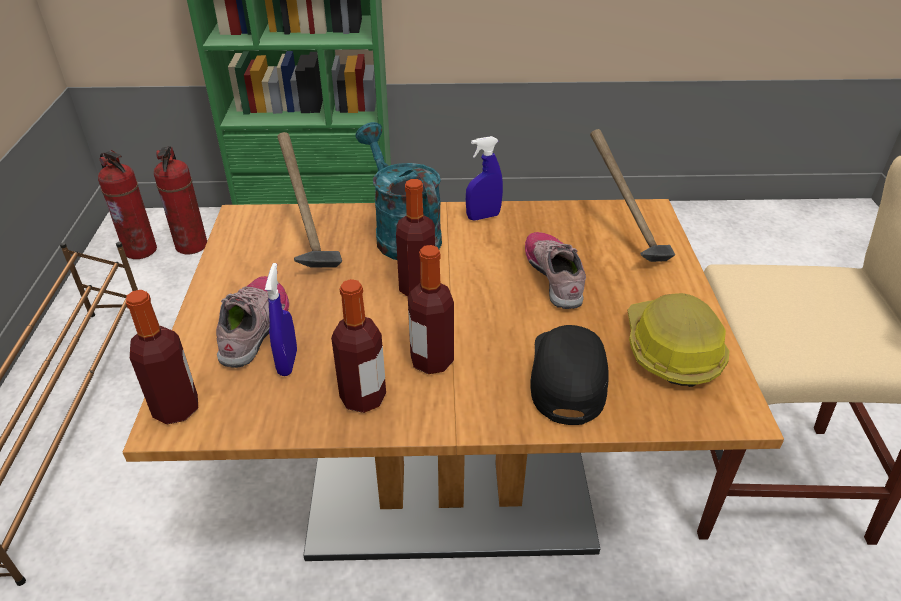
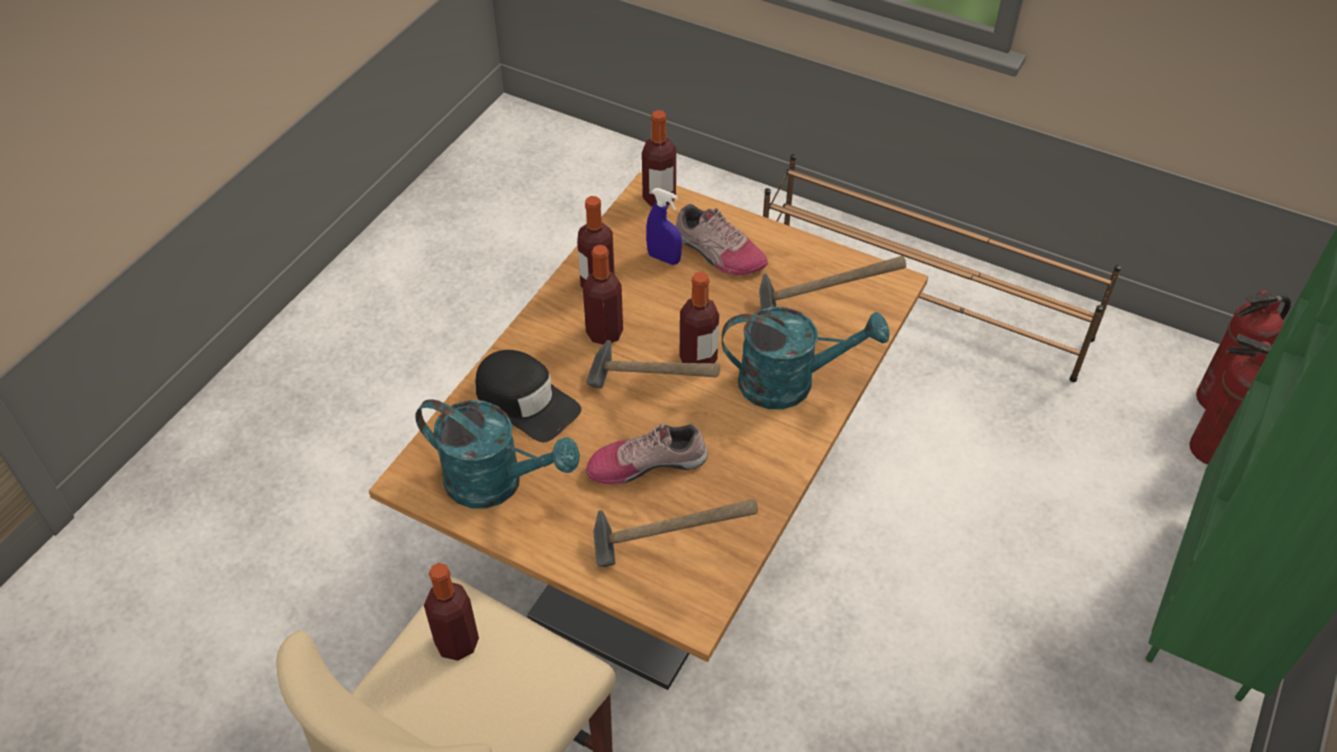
camera: 120 degrees right, 10 degrees up
(483, 217) = (781, 458): blue spray bottle -> none
(486, 301) = (648, 396): none -> hammer
(555, 275) = (646, 462): shoe -> shoe turned 150 degrees clockwise
(670, 350) = (497, 483): hard hat -> turquoise watering can
(799, 332) = (457, 643): none -> bottle

